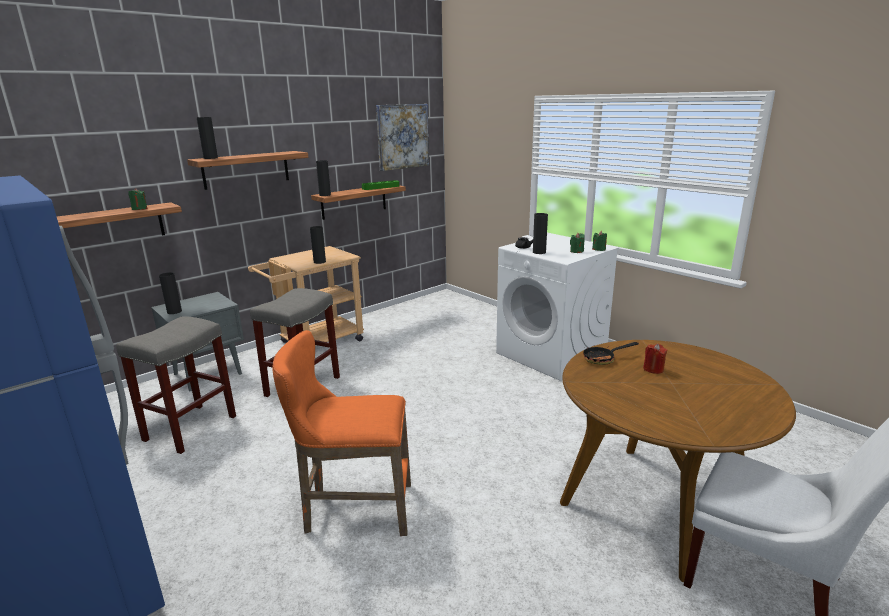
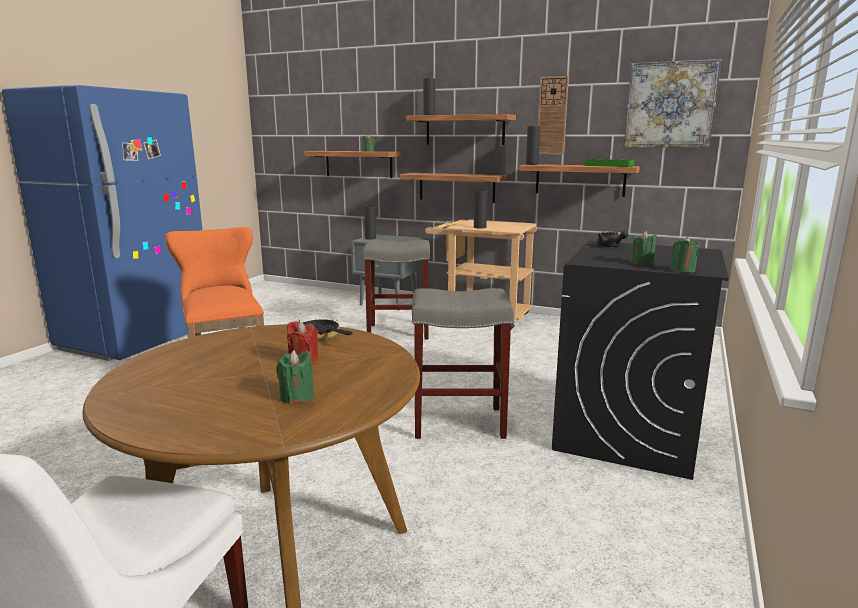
camera: 65 degrees right, 5 degrees down
(190, 429) = (310, 319): grey stool -> grey stool (457, 422)
(247, 229) = (456, 187): none -> shelf
(325, 149) = (552, 116): none -> wall clock
(539, 252) = (598, 252): black vase -> none
(551, 354) = (627, 433): white washing machine -> black washing machine
(714, 376) = (297, 396): none -> green candle

